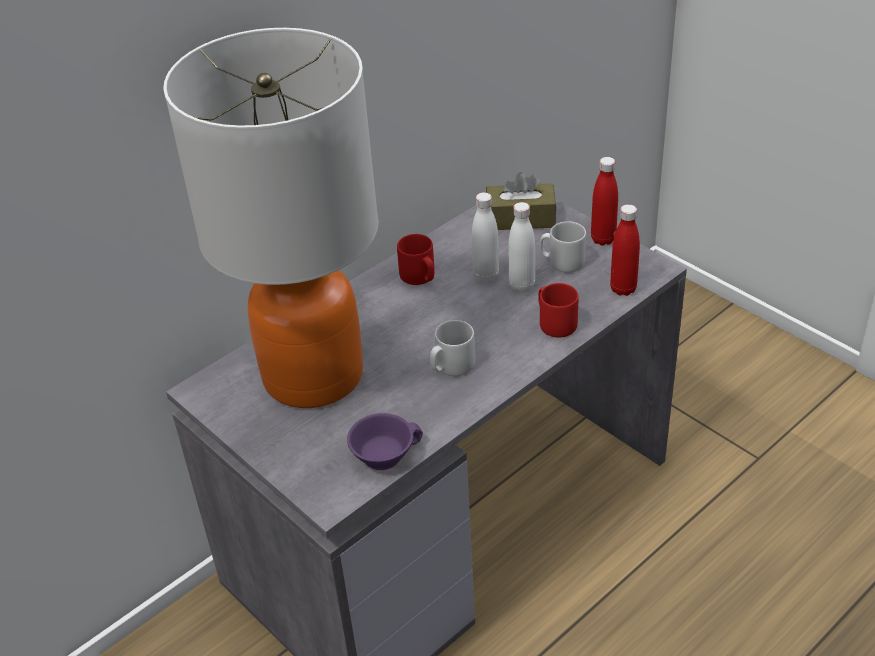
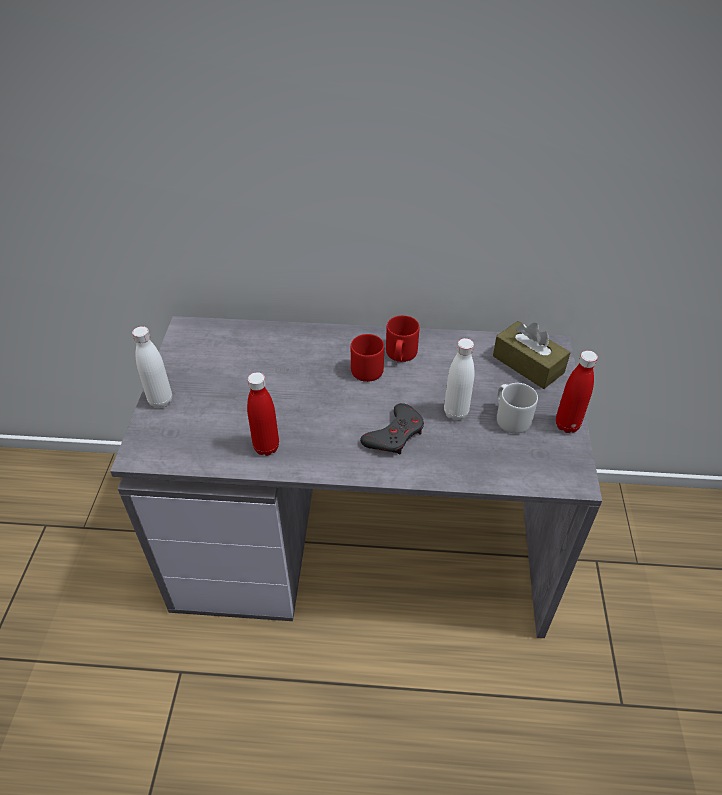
camera: 45 degrees right, 5 degrees up
(312, 376) = (248, 368): table lamp -> none
(383, 453) = (207, 451): purple cup -> none
(451, 366) = (328, 430): grey mug -> none
(486, 276) = (443, 386): white bottle -> white bottle (160, 401)
(503, 331) = (395, 434): none -> grey game controller
(555, 323) = (437, 458): red mug -> red mug (368, 368)
(623, 289) = (525, 475): red bottle -> red bottle (266, 447)

